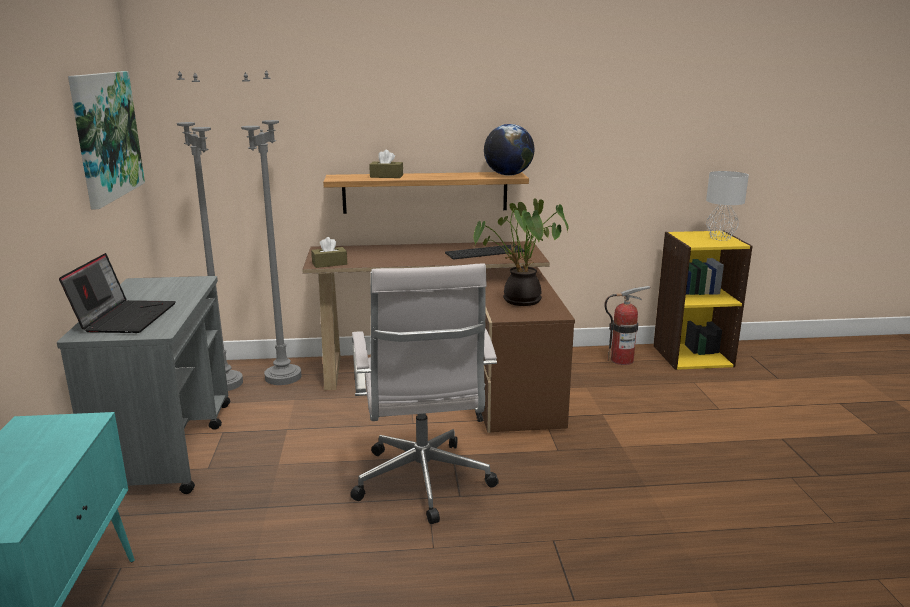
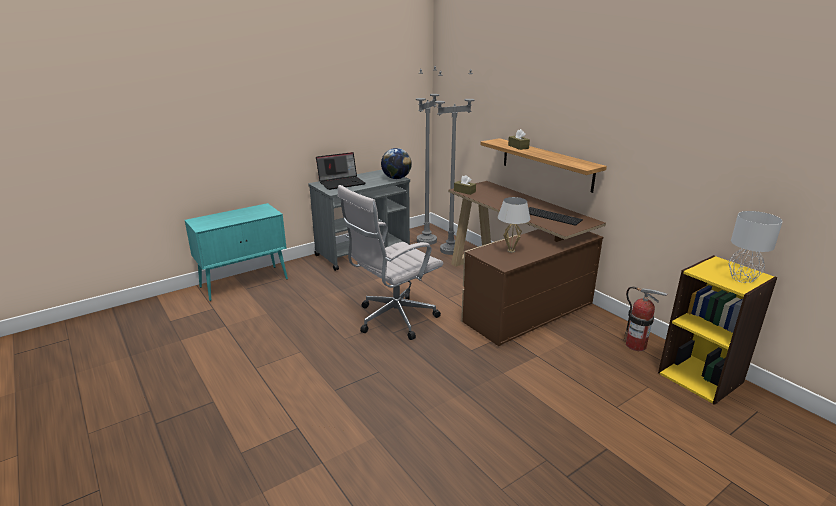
camera: 60 degrees right, 5 degrees up
(106, 136) = (392, 96): picture -> none
(508, 175) = (584, 165): globe -> globe (396, 178)
(519, 301) = (511, 251): potted plant -> white table lamp

